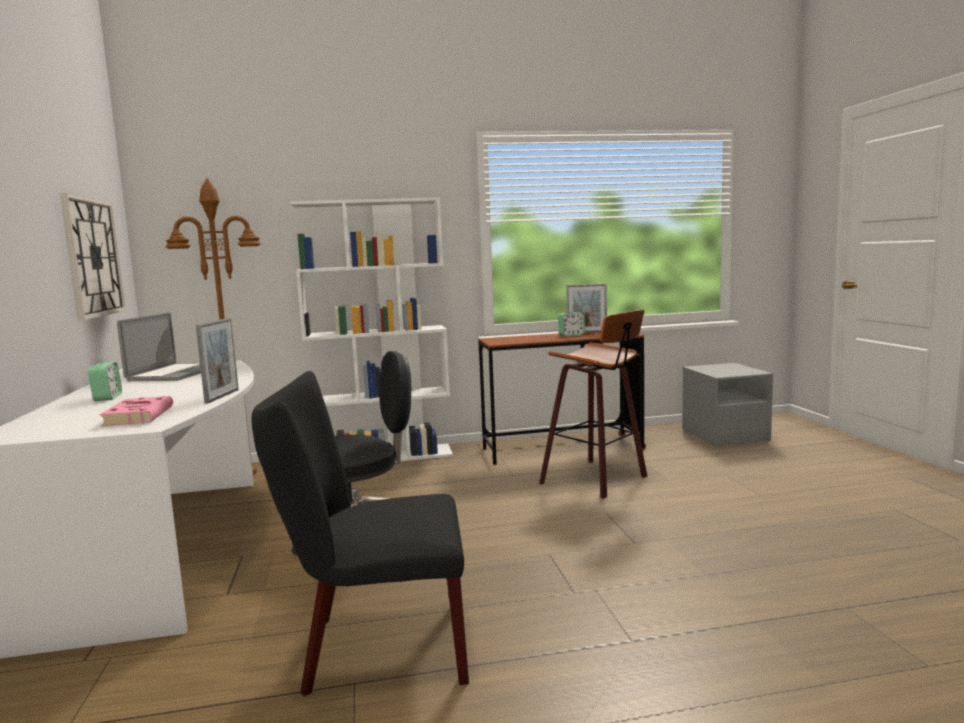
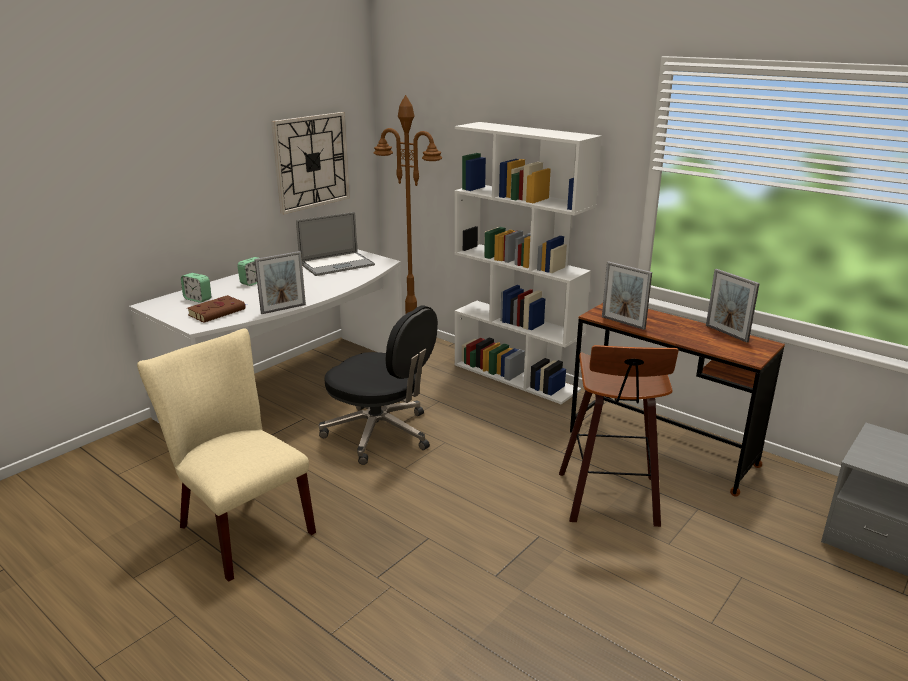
camera: 50 degrees right, 15 degrees up
(139, 416) = (218, 312): pink book -> brown book
(375, 649) = (240, 526): black chair -> beige chair
(524, 341) = (623, 323): none -> picture frame
(571, 335) = (696, 331): alarm clock -> alarm clock (198, 299)

